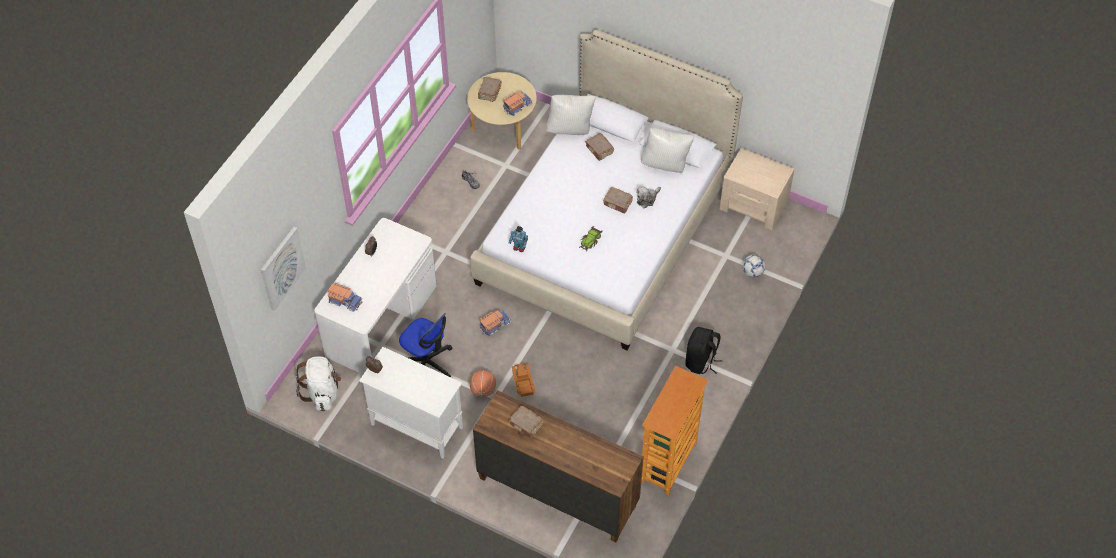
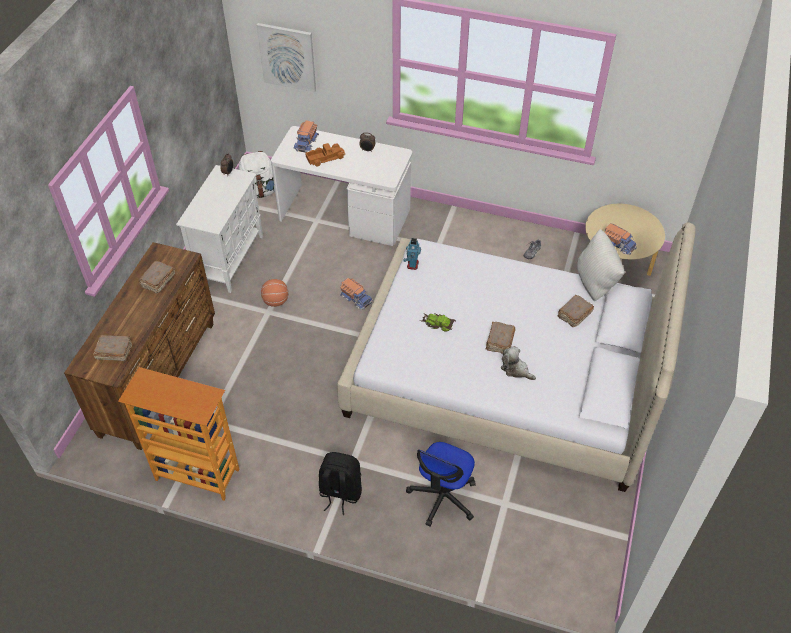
camera: 80 degrees right, 5 degrees down
(427, 363) = (301, 255): office chair -> office chair (443, 497)
(489, 92) = (627, 219): brown book -> brown book (114, 352)
(523, 382) = (289, 331): toy truck -> toy truck (325, 158)
(665, 164) = (577, 382): white pillow -> none
(752, 272) = (486, 537): football -> none
(754, 205) = (596, 528): beige nightstand -> none

